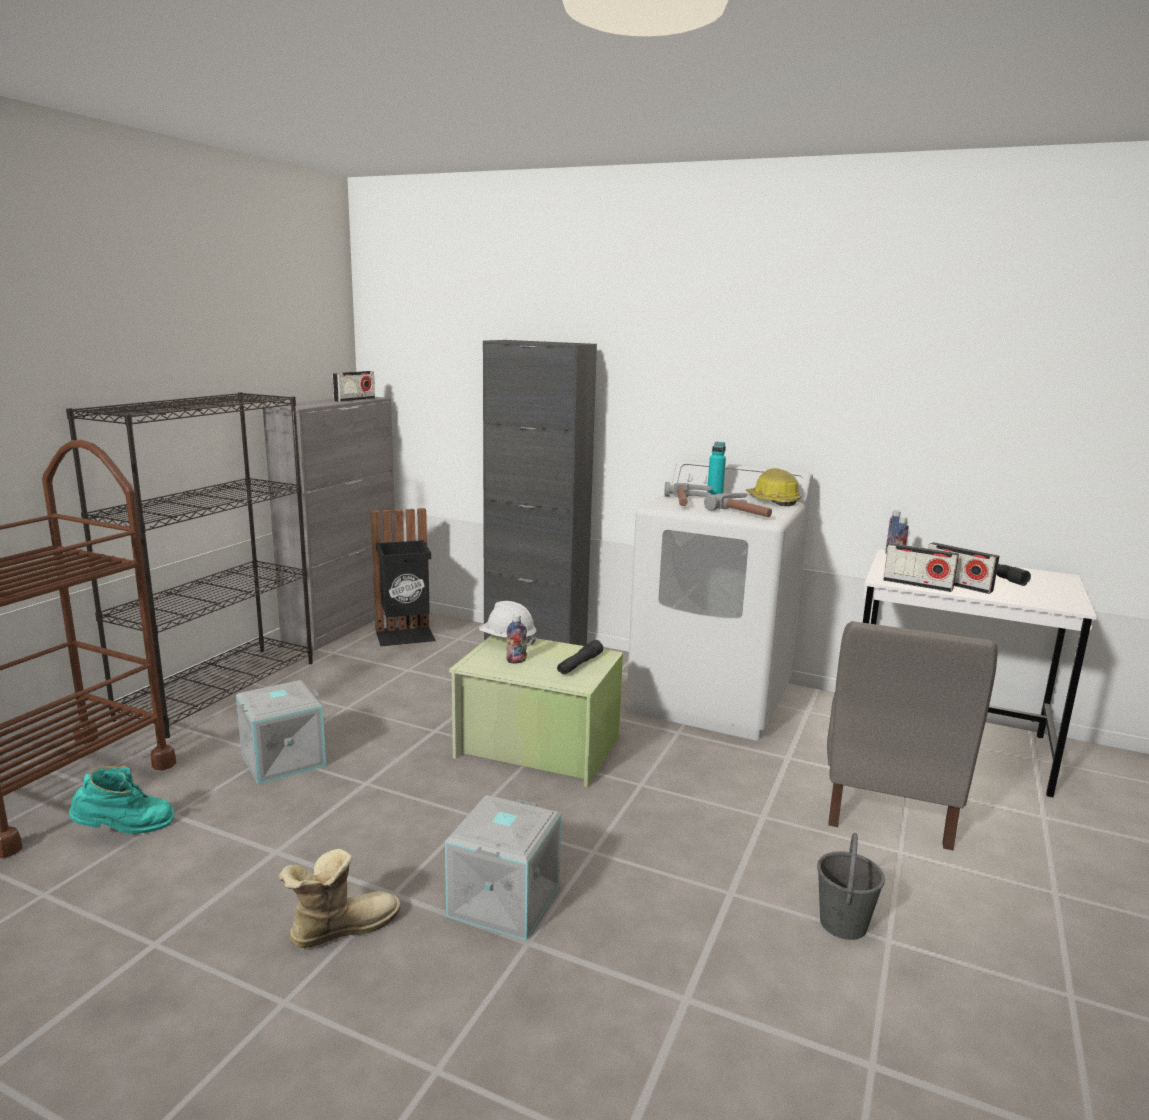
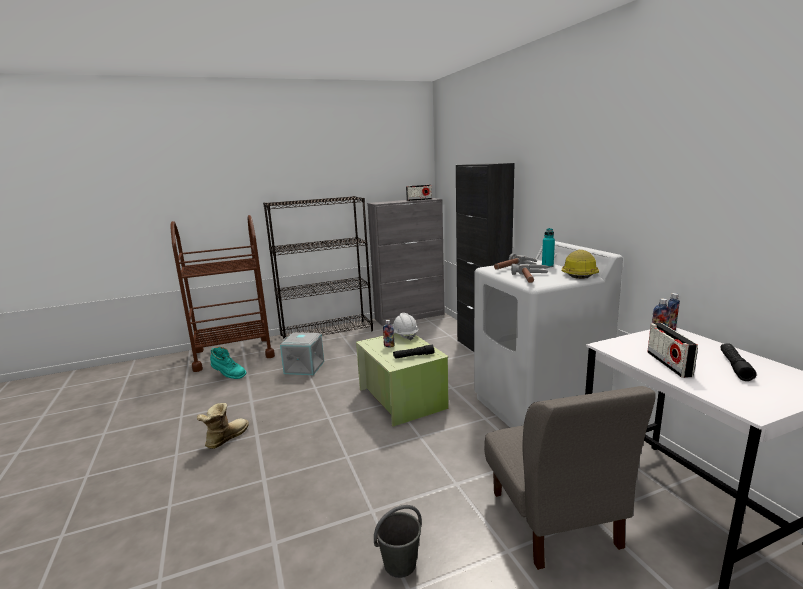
camera: 45 degrees right, 0 degrees up
(341, 927) = (225, 438): boot -> boot turned 75 degrees counterclockwise
(406, 636) = (427, 328): black trash can -> none
(503, 899) = (283, 457): grey storage box -> none
(888, 803) = (553, 519): grey chair -> grey chair turned 75 degrees counterclockwise
(917, 584) = (628, 355): radio -> none

